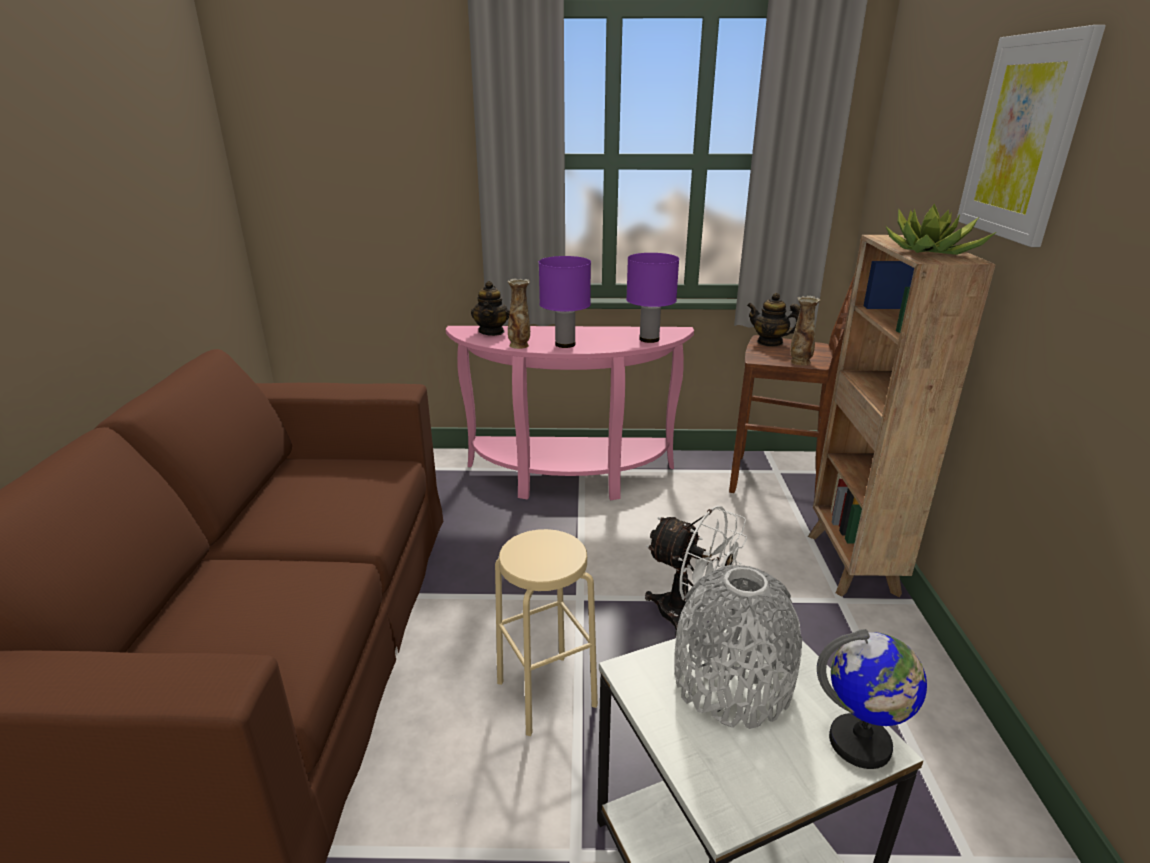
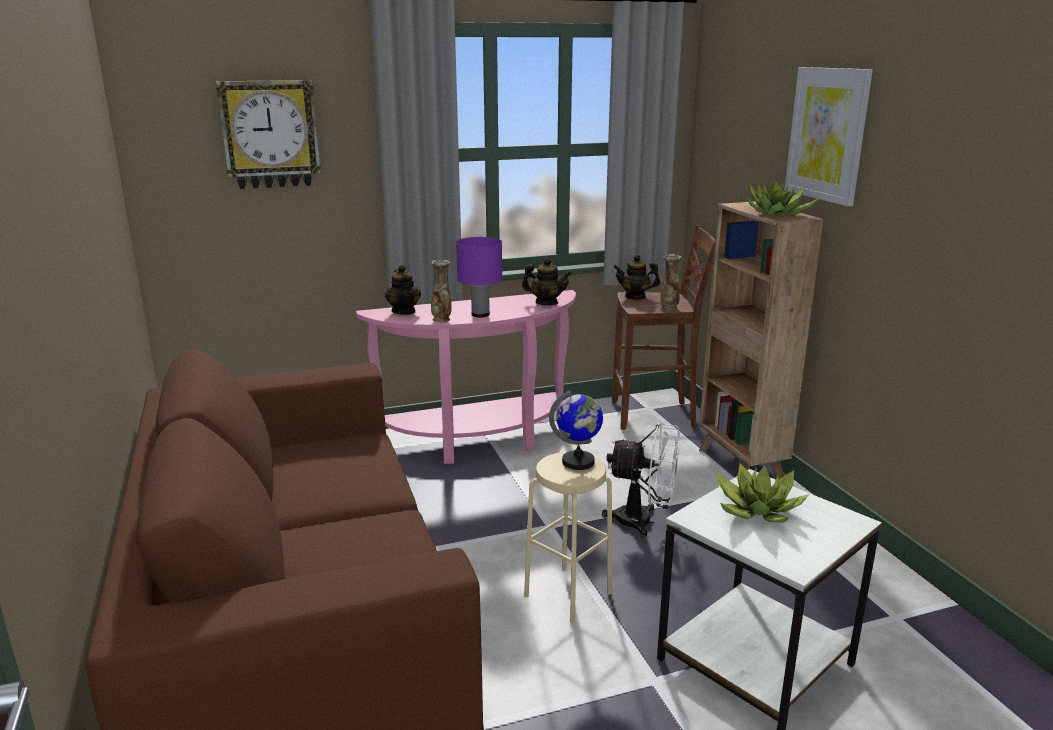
camera: 20 degrees left, 5 degrees down
(368, 130) = (270, 134): none -> wall clock
(649, 339) = (546, 303): purple table lamp -> teapot
(732, 682) = (755, 510): grey vase -> potted plant
(860, 744) = (845, 522): globe -> globe (578, 462)

